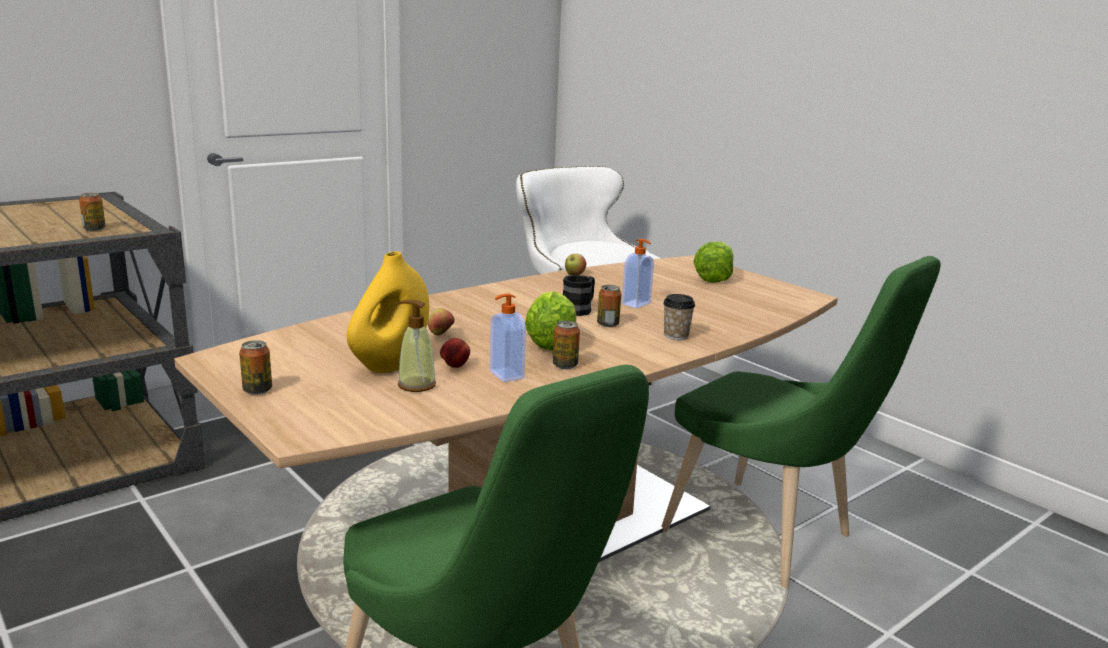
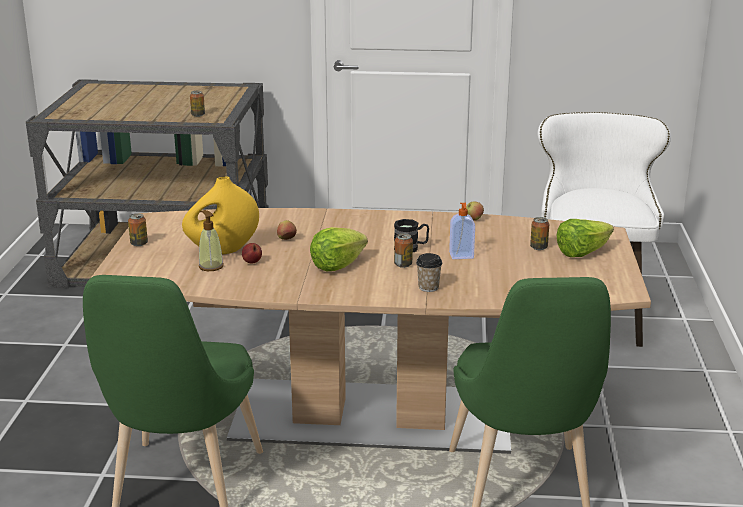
camera: 45 degrees right, 5 degrees up
(505, 375) = (266, 277): soap dispenser -> none
(565, 365) = (311, 282): can -> can (538, 247)

